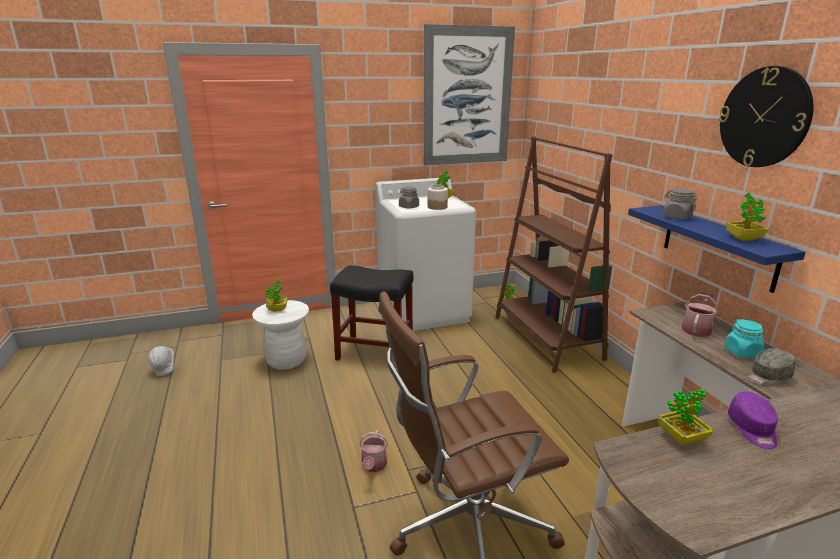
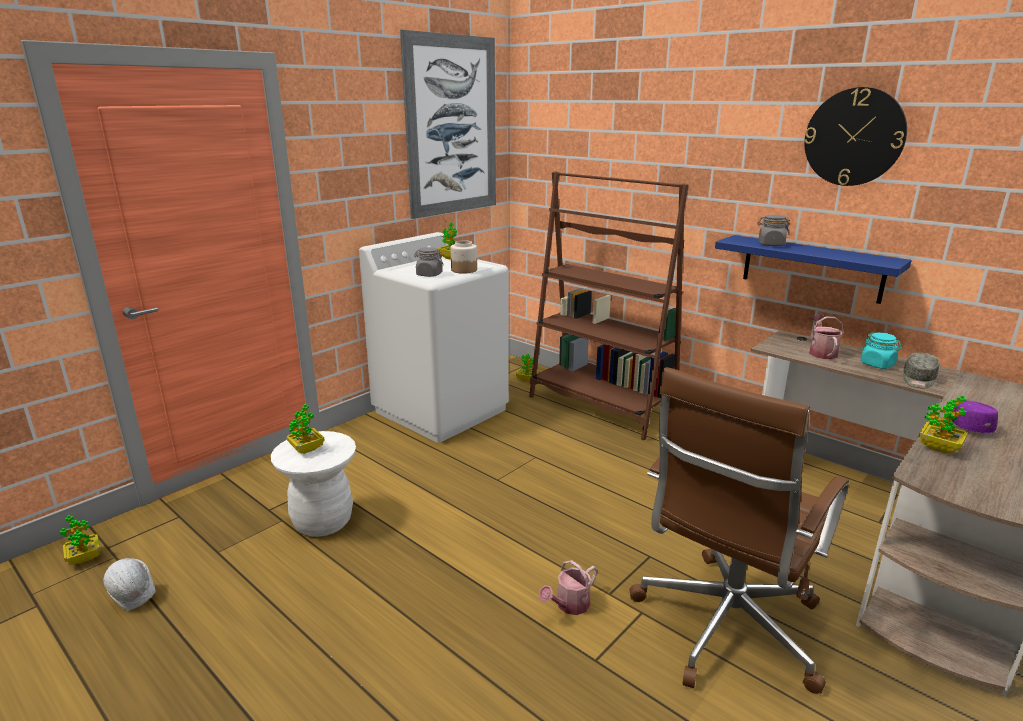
camera: 30 degrees left, 0 degrees up
(373, 466) = (569, 605): watering can -> watering can turned 75 degrees clockwise
(376, 351) = (433, 473): black stool -> none
(743, 238) = (854, 255): potted plant -> potted plant (84, 558)
(752, 429) = (967, 425): purple cap -> purple cap turned 150 degrees counterclockwise

